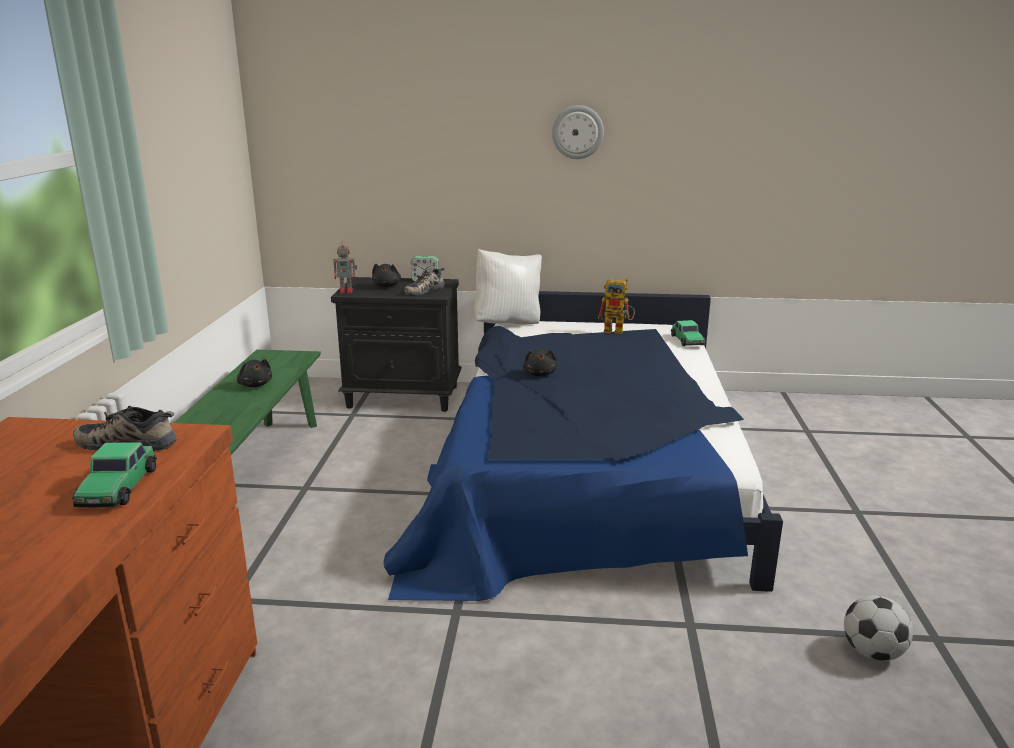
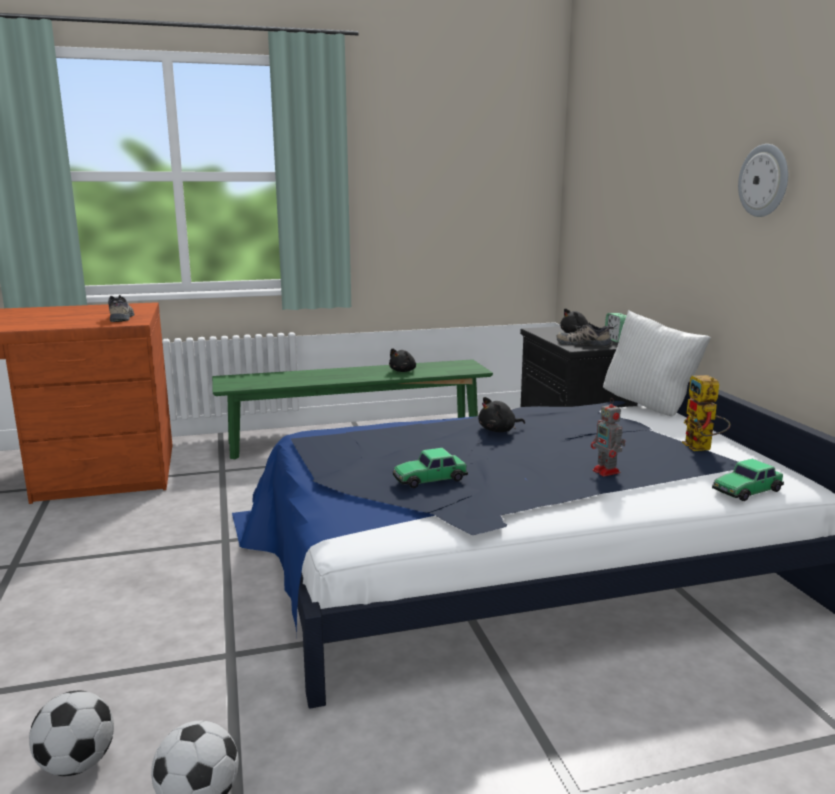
camera: 70 degrees right, 5 degrees down
(118, 487) = (63, 323): toy car -> toy car (429, 479)
(347, 291) = (540, 329): toy robot -> toy robot (607, 472)
(836, 720) = (78, 764): none -> football

